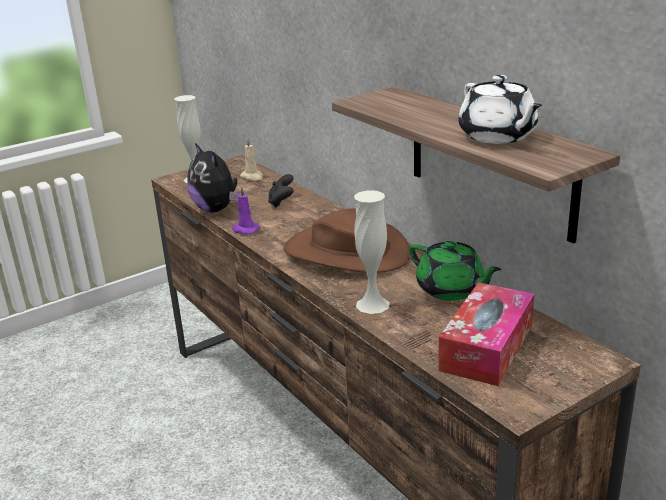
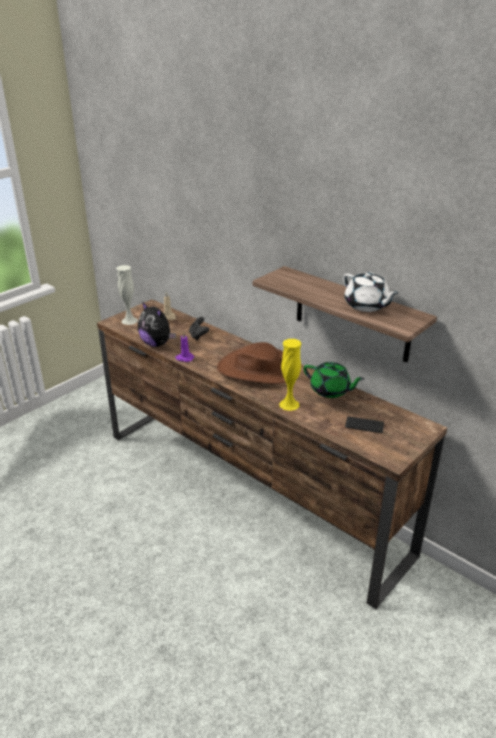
camera: 15 degrees left, 5 degrees up
(372, 304) = (289, 404): white vase -> yellow vase
(486, 347) = (364, 425): tissue box -> phone

